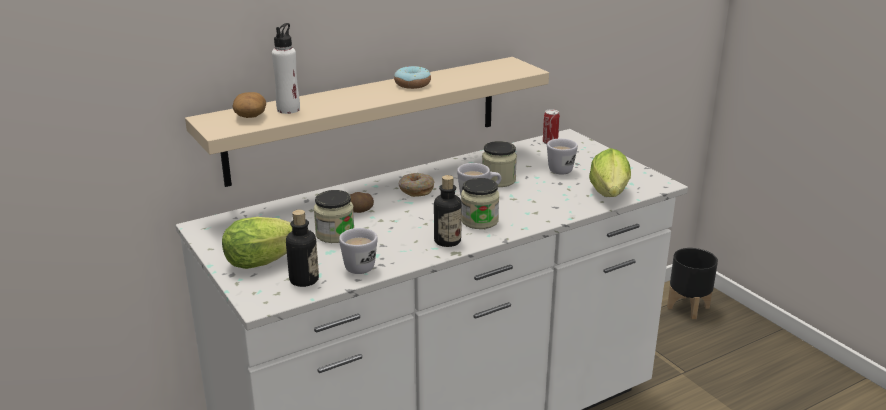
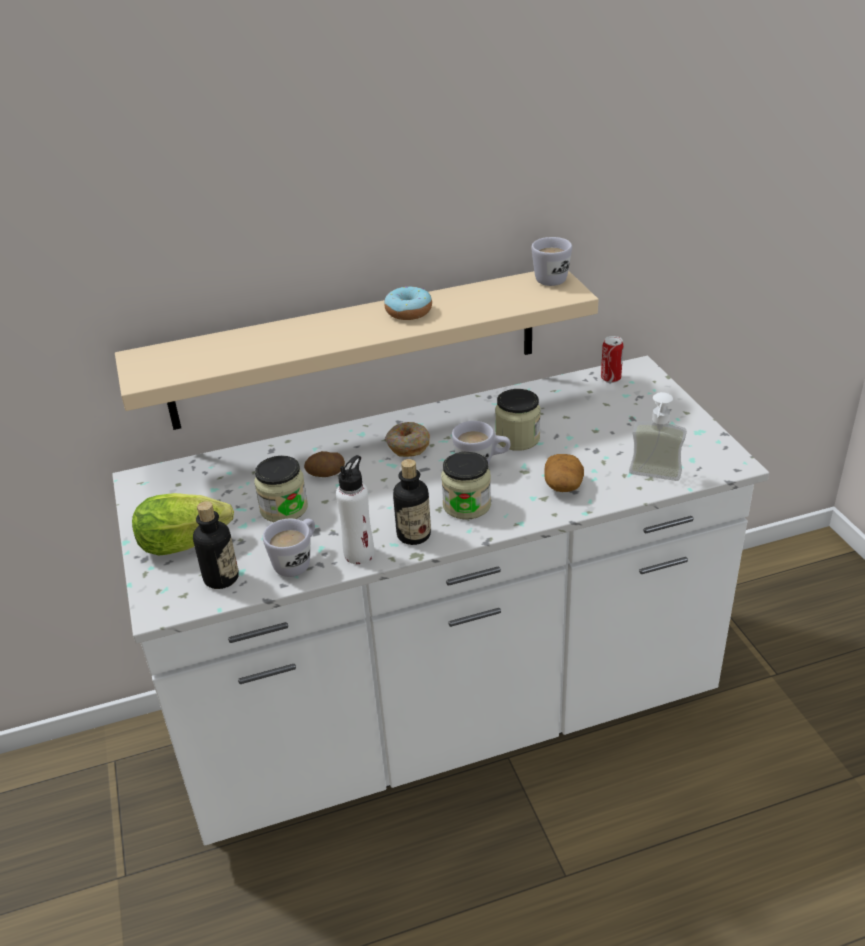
camera: 15 degrees right, 10 degrees up
(250, 116) = (188, 357): potato -> potato (563, 485)
(288, 109) = (237, 348): white bottle -> white bottle (359, 554)
(561, 168) = (607, 425): white mug -> white mug (554, 277)
(609, 195) = (653, 478): lettuce -> soap dispenser
(688, 307) = (811, 578): black planter -> none

